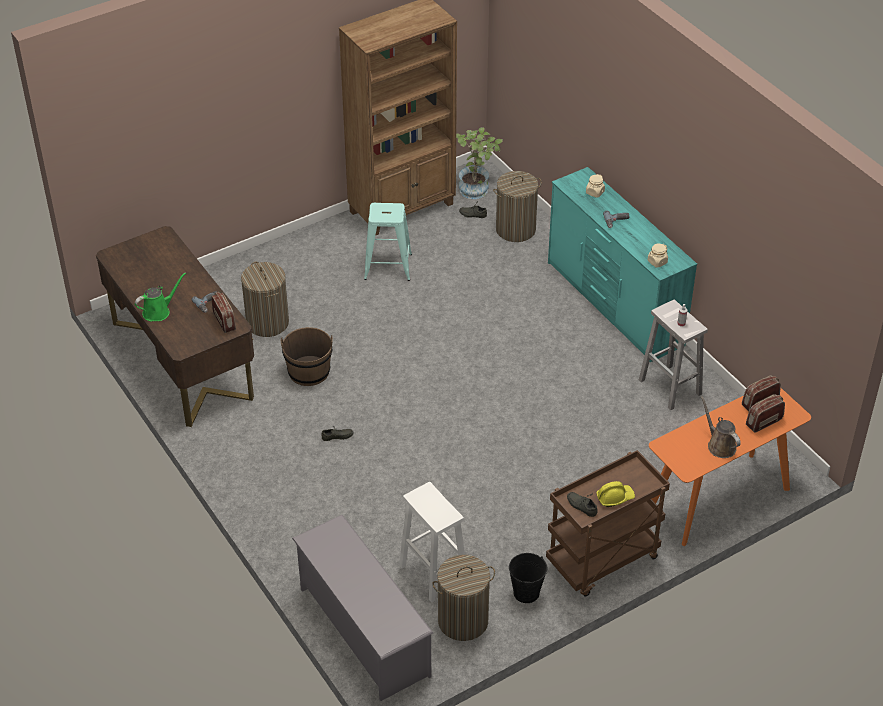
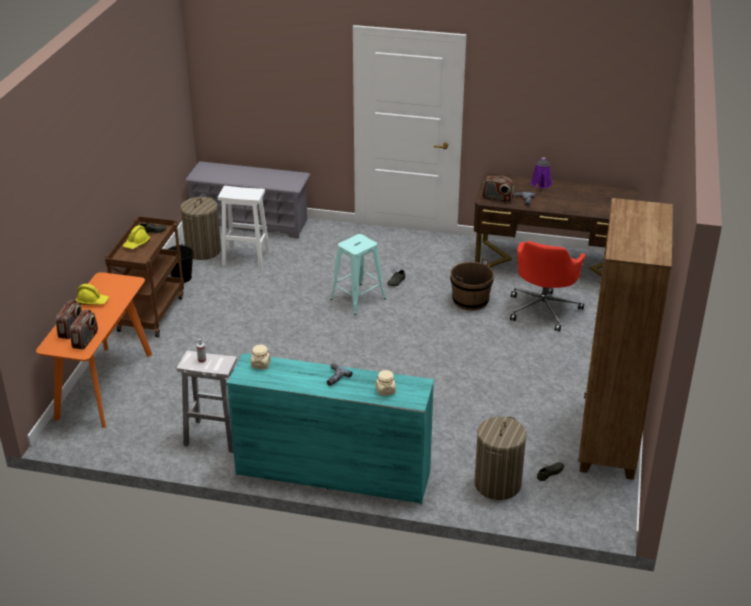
camera: 135 degrees right, 10 degrees down
(158, 311) = (541, 184): green watering can -> purple watering can
(267, 323) = (544, 309): laundry basket -> red office chair
(388, 266) = (538, 390): turquoise stool -> turquoise stool (358, 299)
(477, 188) = (586, 501): potted plant -> none
(719, 445) = (92, 301): brown watering can -> yellow hard hat

